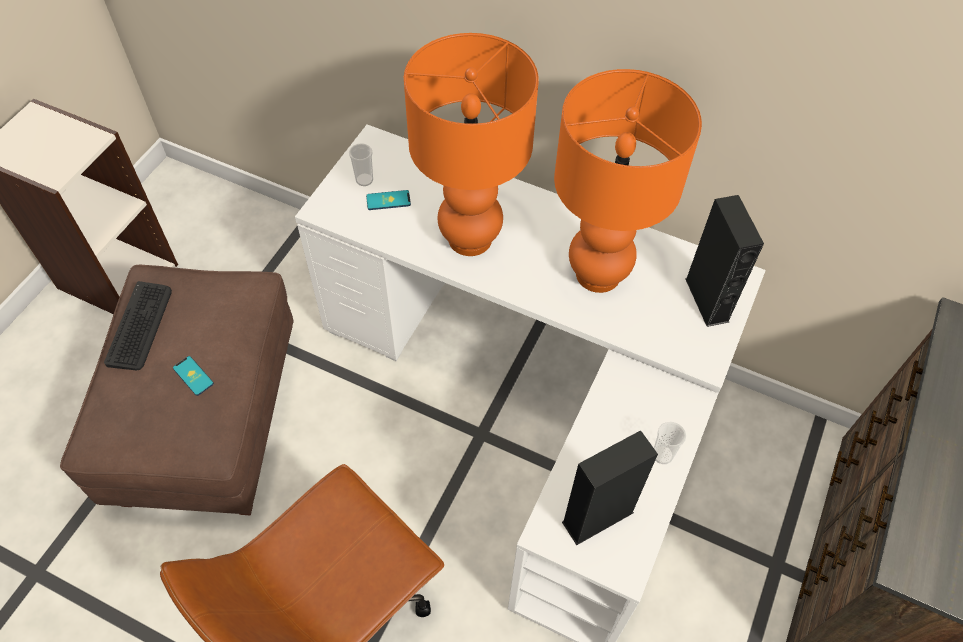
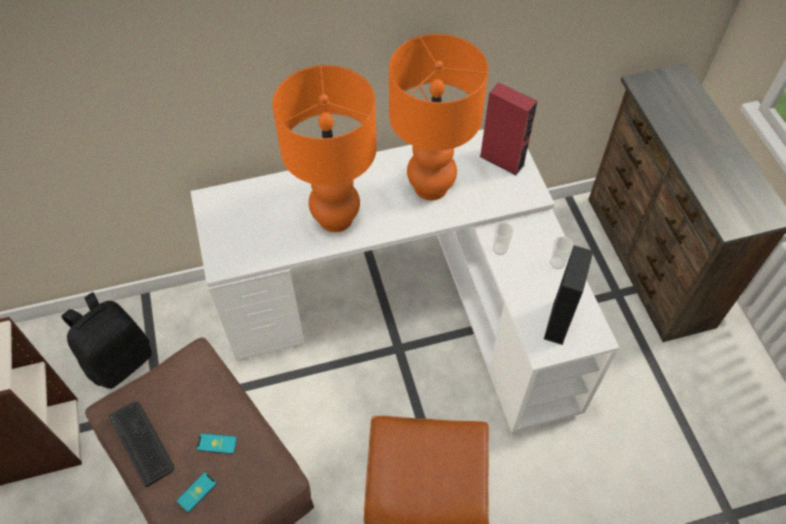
camera: 40 degrees left, 0 degrees up
(238, 257) = (120, 360): none -> black backpack
(364, 180) = (228, 228): cup -> cup (500, 249)
(388, 200) = (259, 230): phone -> phone (197, 492)
(707, 300) = (502, 160): black speaker -> red speaker

